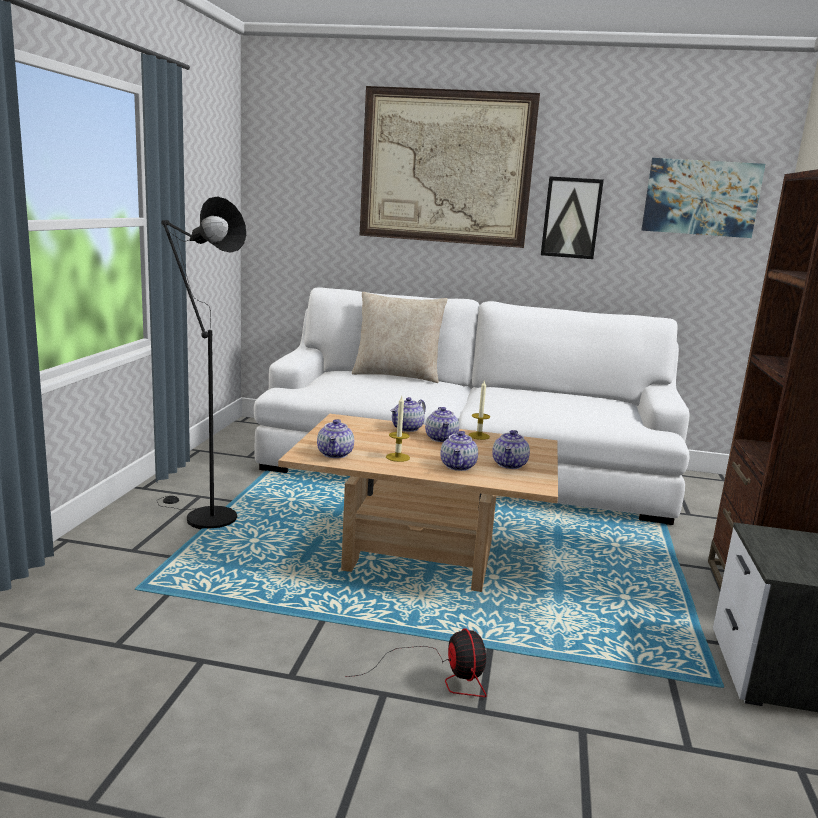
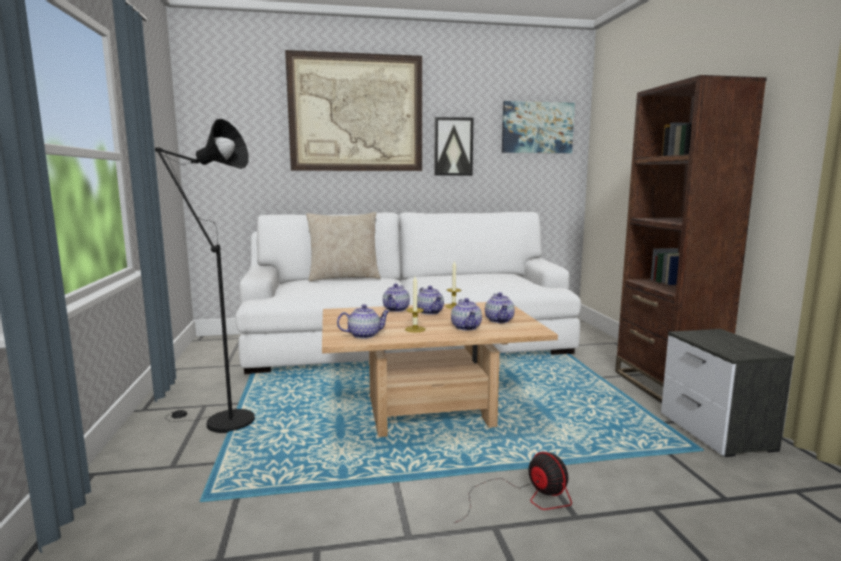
camera: 20 degrees left, 5 degrees down
(335, 454) = (364, 335): teapot -> teapot turned 90 degrees counterclockwise

